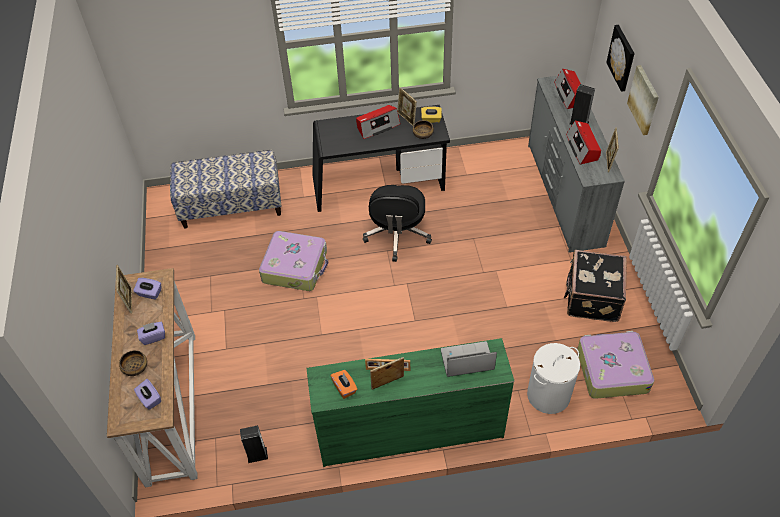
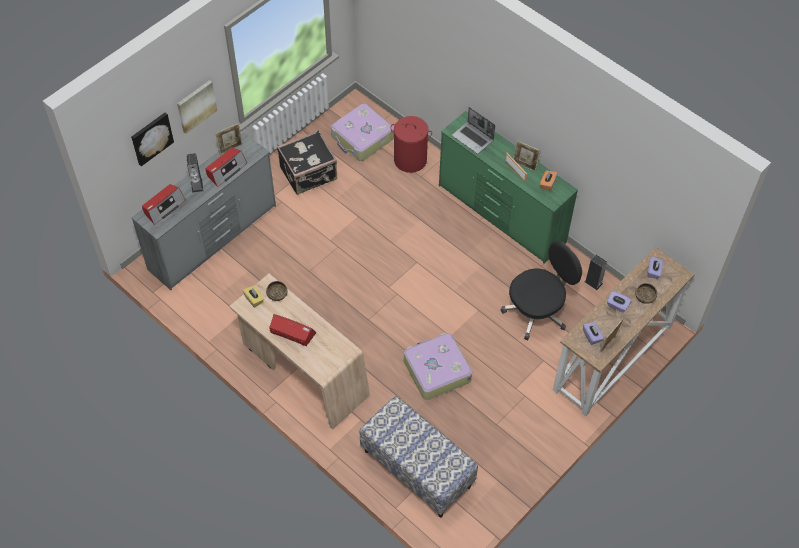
camera: 130 degrees left, 5 degrees up
(379, 186) = (303, 371): black desk -> beige desk
(397, 235) = (347, 322): black office chair -> black office chair (537, 311)
(406, 119) = (266, 317): picture frame -> none
(548, 395) = (410, 160): white laundry basket -> red laundry basket

